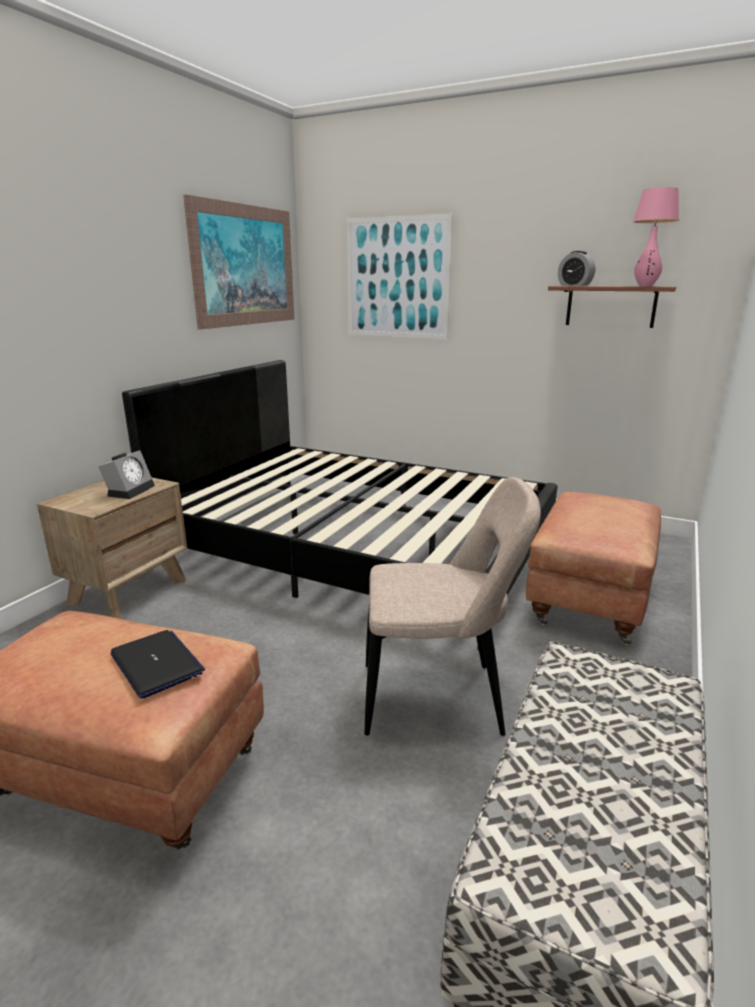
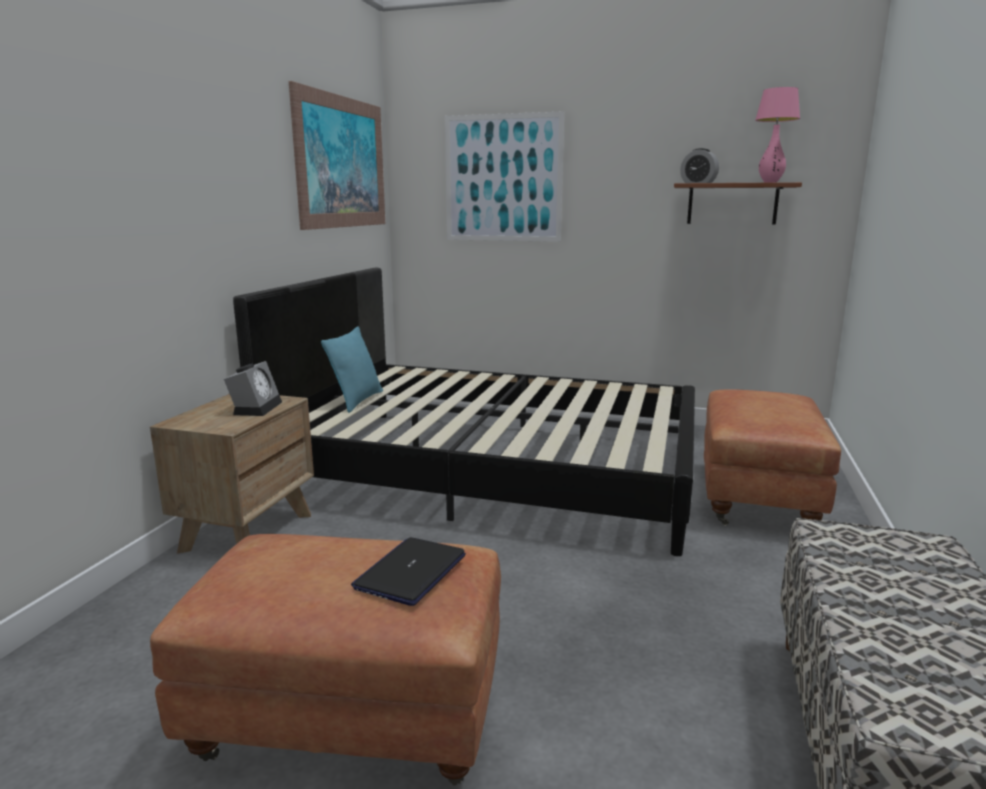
camera: 10 degrees left, 5 degrees down
(157, 664) = (411, 572): laptop -> laptop turned 105 degrees counterclockwise
(244, 481) = (357, 401): none -> turquoise pillow
(438, 699) = (656, 604): beige chair -> none

